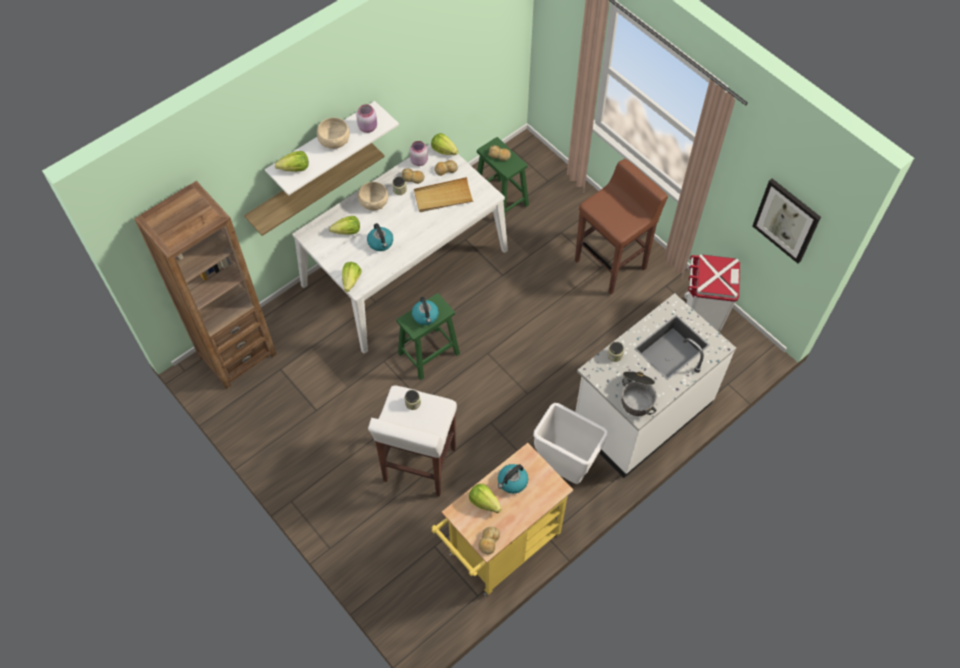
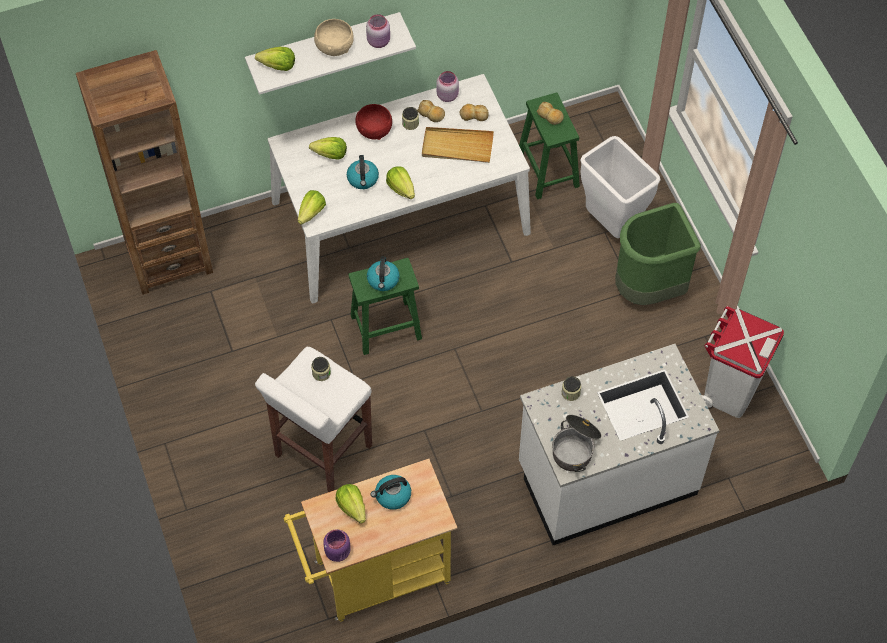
camera: 20 degrees right, 0 degrees up
(308, 185) = (299, 87): shelf -> none
(373, 203) = (374, 130): beige bowl -> red bowl
(444, 150) = (482, 91): lettuce -> lettuce (401, 188)
(488, 542) = (338, 552): bread -> purple jar
(565, 469) = (488, 512): white trash can -> white trash can (612, 225)
(611, 264) = (649, 289): brown stool -> green trash can
(786, 220) = (828, 297): picture -> none

